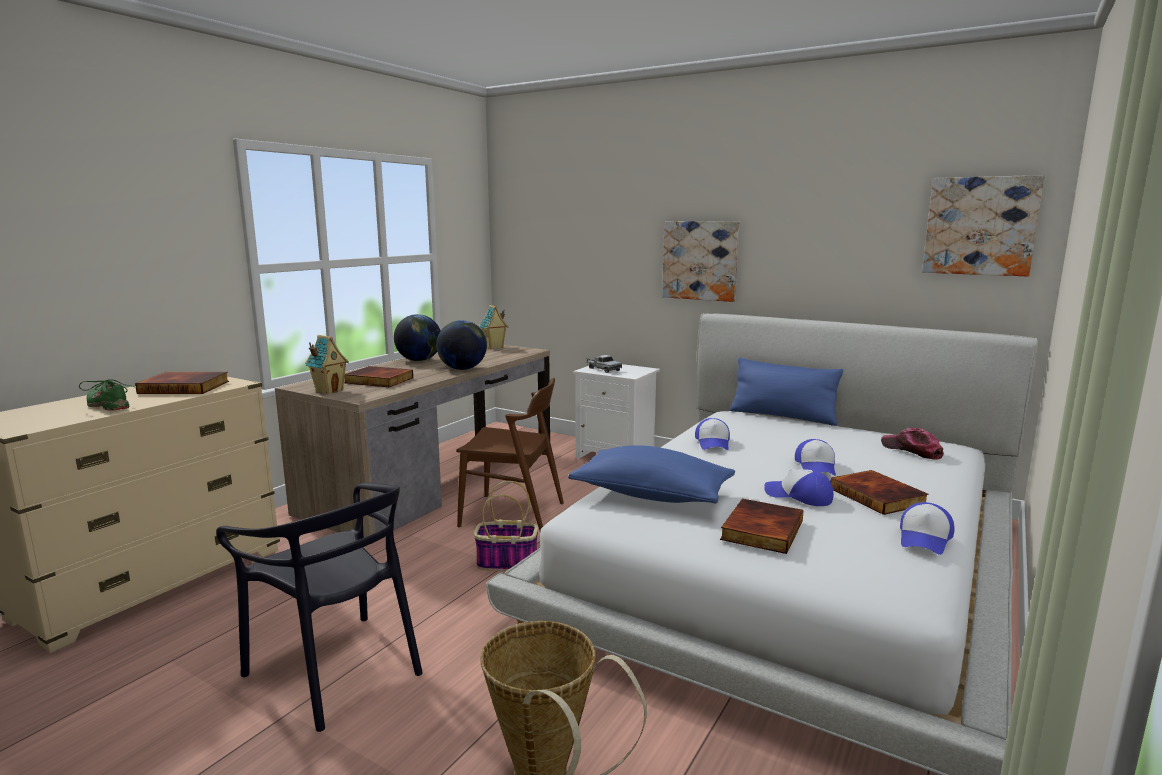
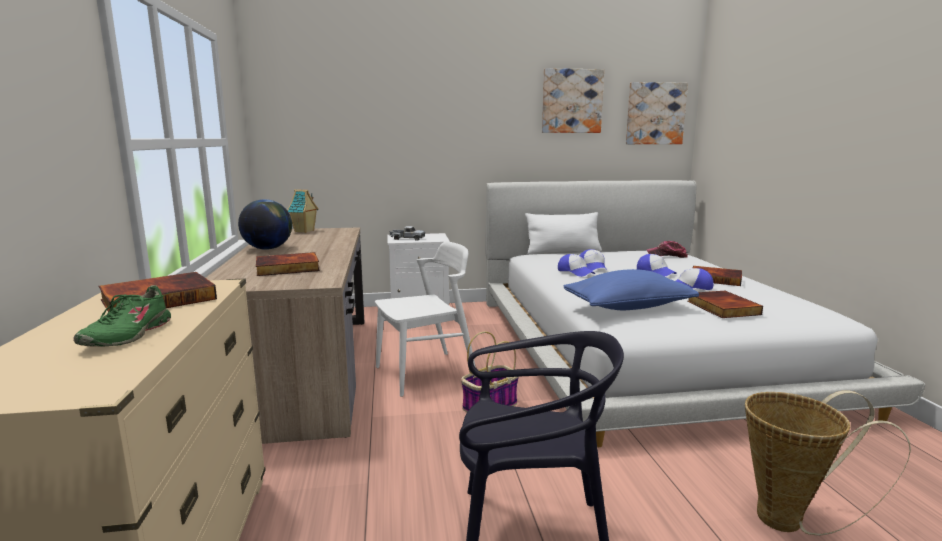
camera: 40 degrees left, 0 degrees up
(109, 406) = (127, 335): green shoe -> green shoe turned 75 degrees counterclockwise
(329, 391) = (266, 284): toy house -> none
(462, 369) = (336, 248): globe -> none
(513, 515) = (426, 373): brown chair -> white chair
(700, 260) = (472, 141): picture -> picture (571, 101)
(783, 416) = (563, 252): blue pillow -> white pillow
(924, 539) = (779, 292): cap -> cap (593, 267)

